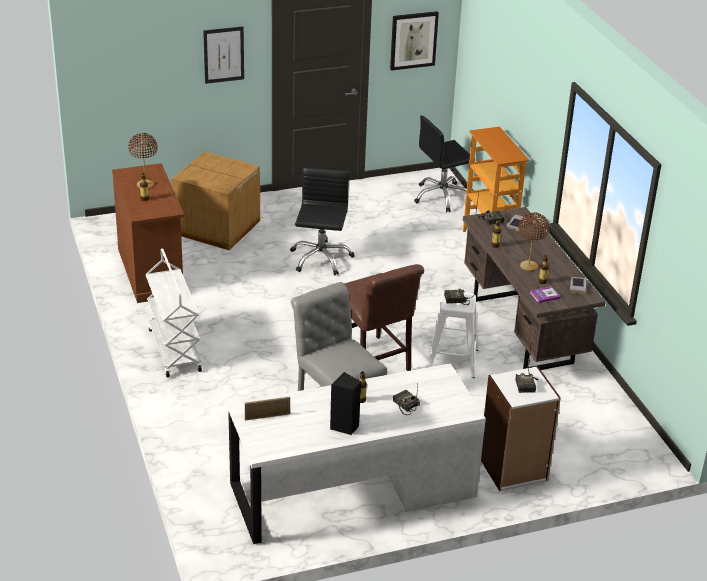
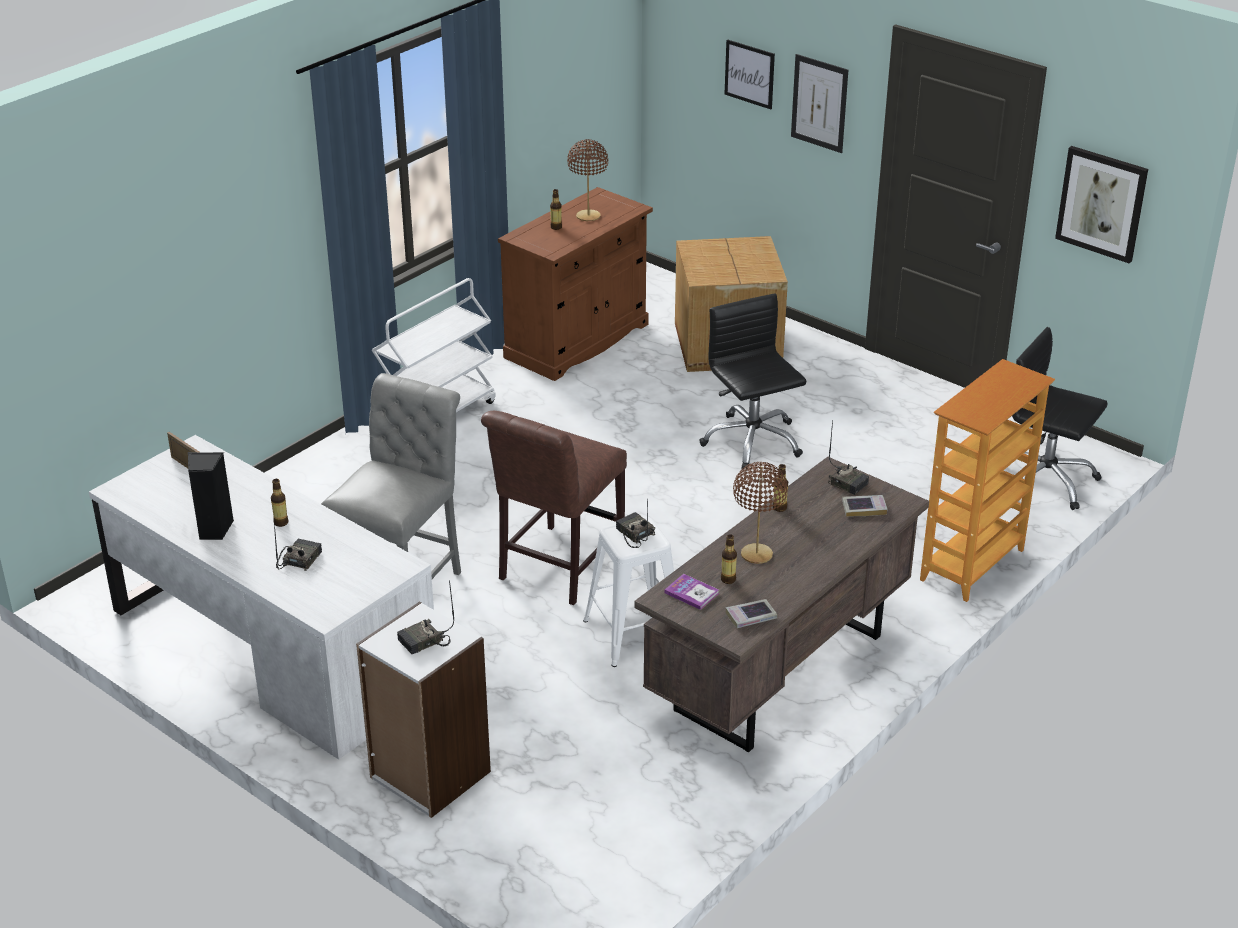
camera: 60 degrees right, 0 degrees up
(168, 56) = (749, 74): none -> picture
(320, 258) = (752, 441): black office chair -> black office chair turned 90 degrees counterclockwise

